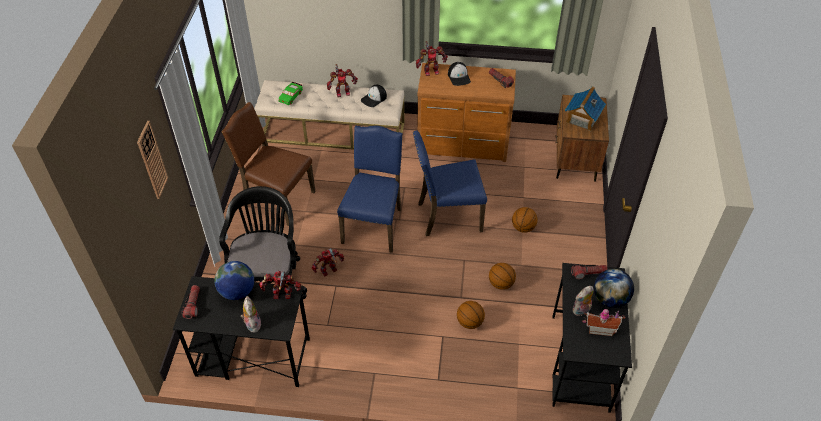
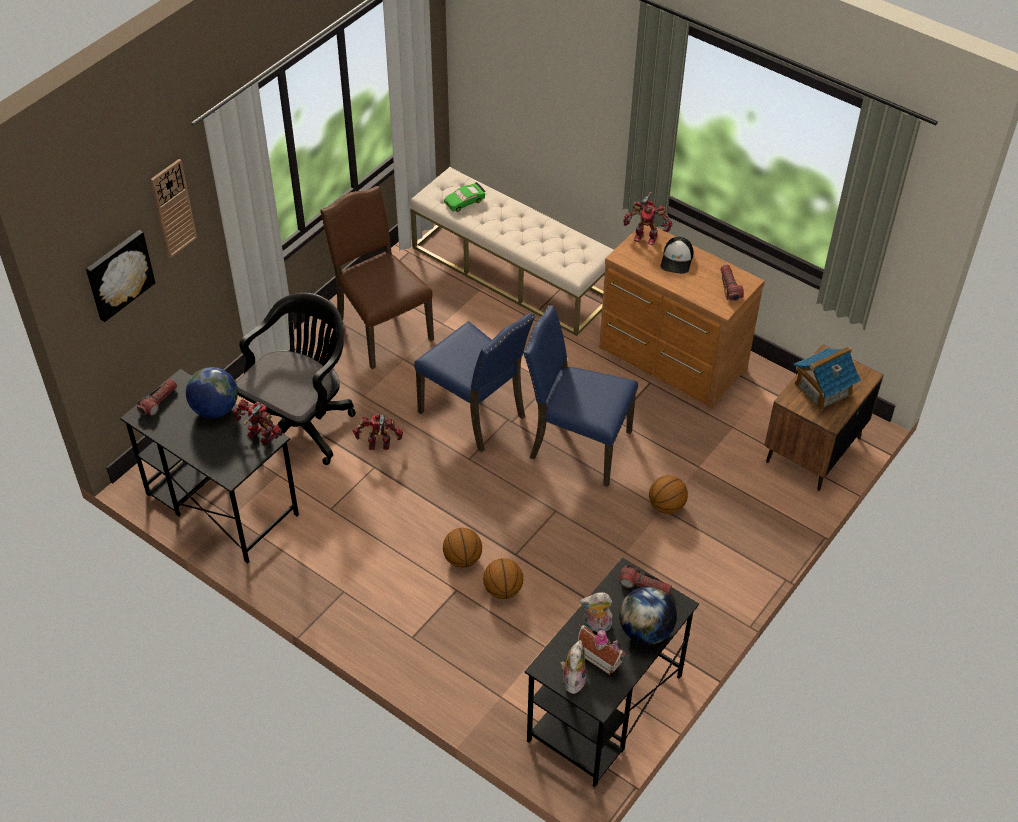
camera: 30 degrees right, 0 degrees up
(136, 223) = (118, 274): none -> picture
(252, 324) = (204, 453): plush toy -> plush toy (572, 679)
(342, 92) = (533, 221): toy robot -> none
(374, 98) = (567, 246): cap -> none
(374, 224) = (475, 414): blue chair -> blue chair turned 90 degrees clockwise
(501, 284) = (580, 562): basketball -> basketball (462, 559)

